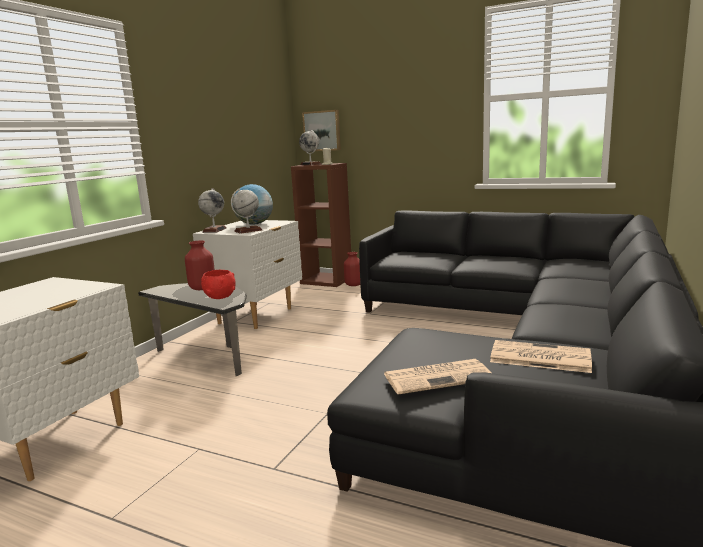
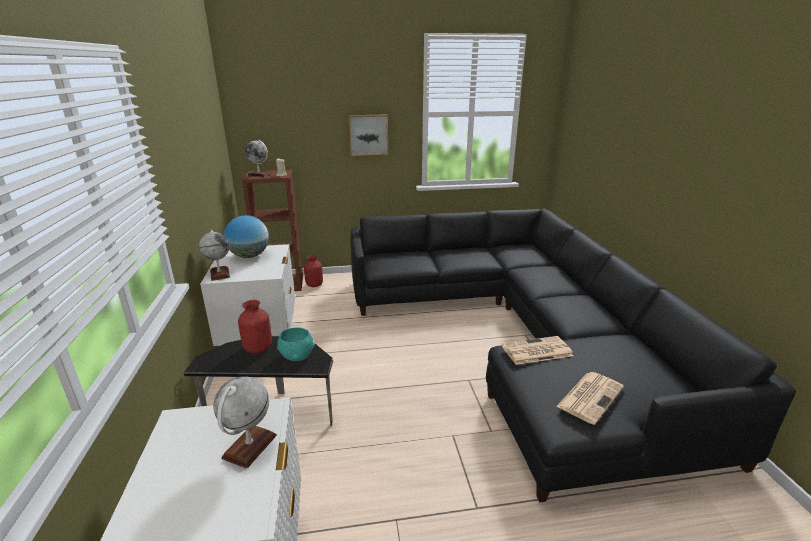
camera: 35 degrees left, 10 degrees up
(220, 296) = (297, 355): red bowl -> turquoise bowl
(248, 231) = (264, 270): globe -> globe (249, 446)
(322, 131) = (261, 137): picture -> picture (368, 134)
(538, 357) = (615, 356): newspaper -> newspaper (536, 351)

